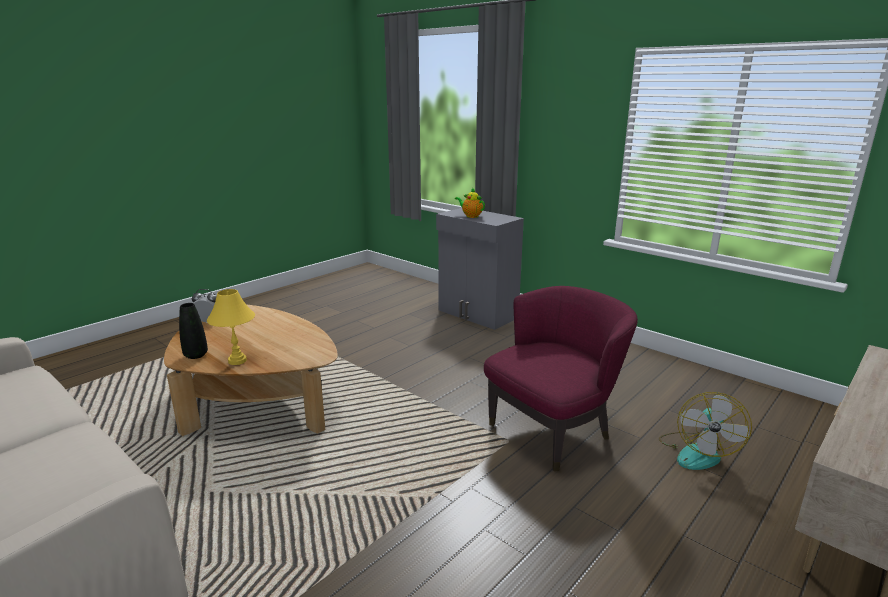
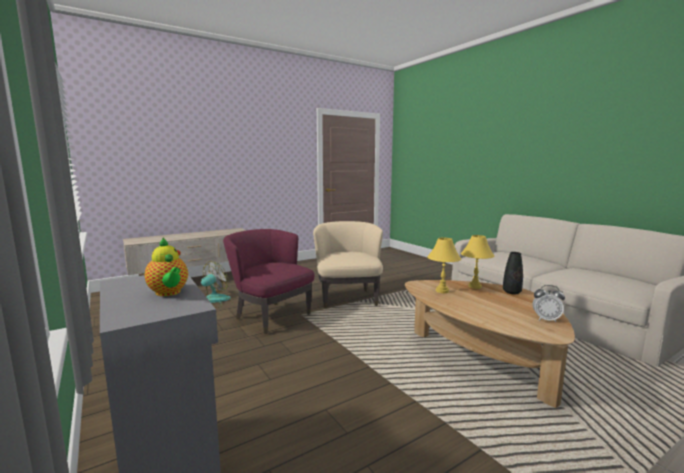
camera: 165 degrees left, 10 degrees down
(290, 347) = (442, 291): none -> yellow table lamp
(454, 511) = (348, 298): none -> beige armchair
(553, 431) = (270, 316): purple armchair -> purple armchair turned 60 degrees clockwise

